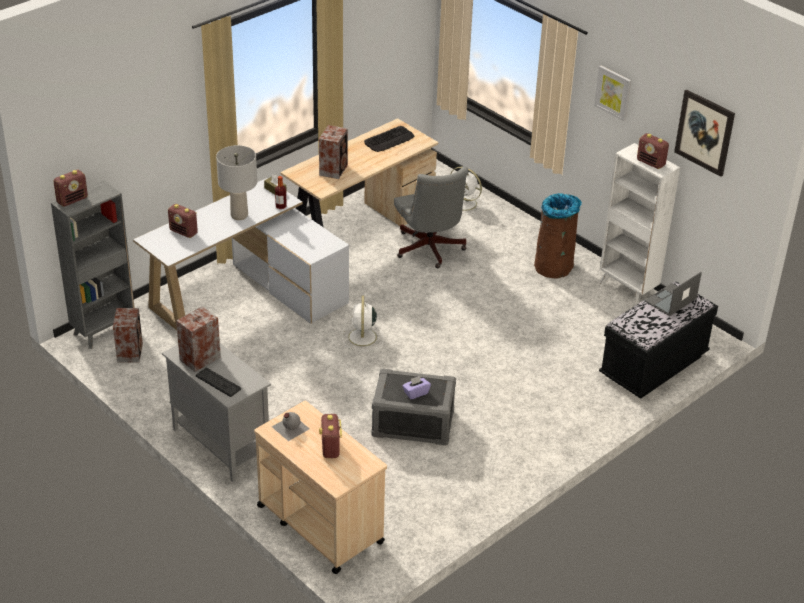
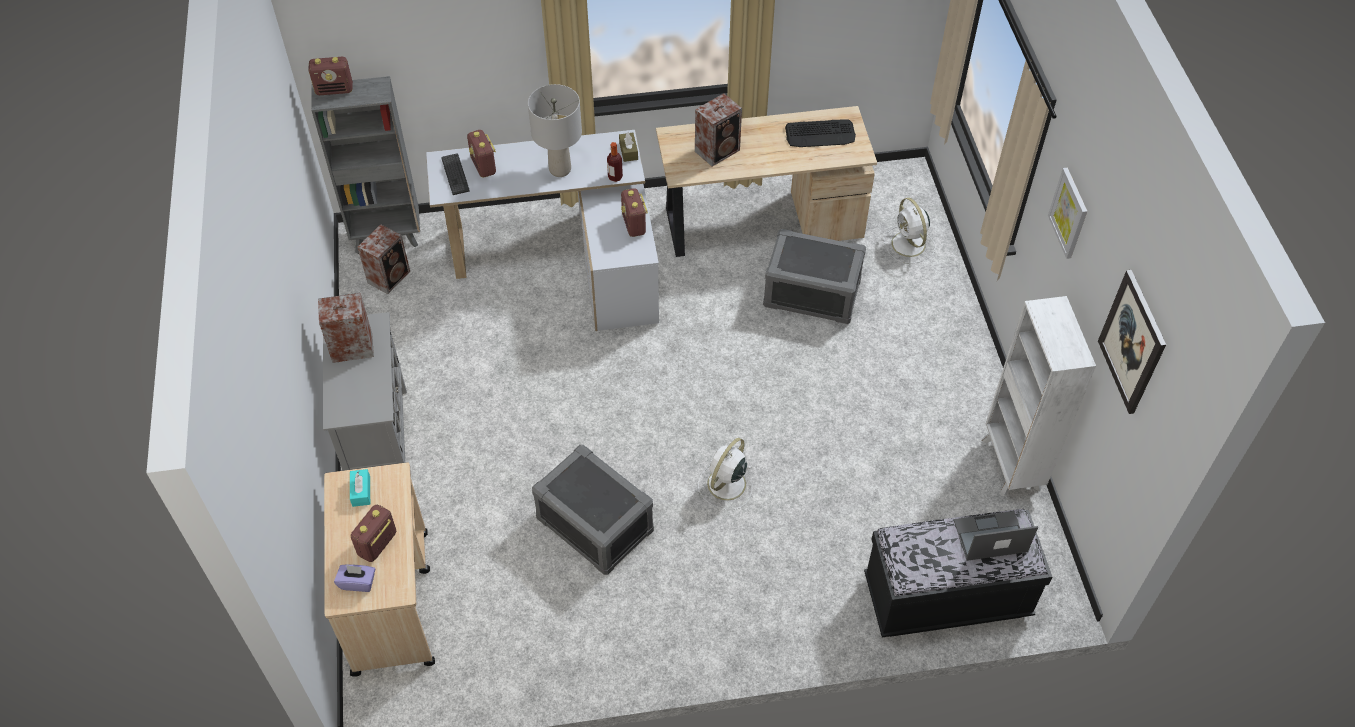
camera: 35 degrees right, 15 degrees up
(218, 382) = (342, 390): keyboard -> keyboard (455, 174)
(289, 427) = (361, 491): grey bottle -> turquoise tissue box
(362, 338) = (636, 378): white fan -> white fan (725, 485)
(416, 393) = (590, 499): purple tissue box -> purple tissue box (358, 582)
(430, 250) = (811, 293): grey office chair -> grey storage box
(554, 266) = (944, 386): brown trash can -> none
(651, 163) = (1059, 340): radio -> radio (634, 225)

